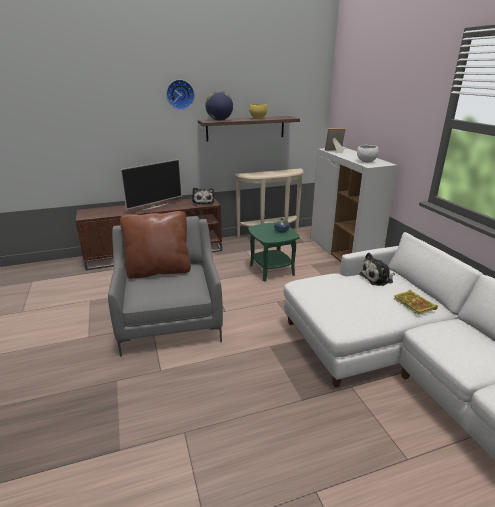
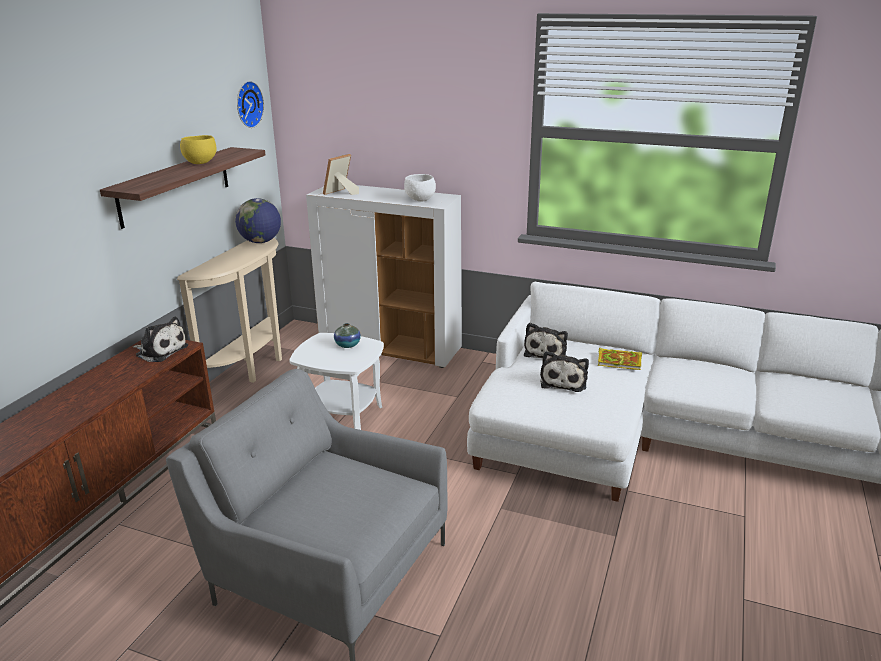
camera: 50 degrees left, 0 degrees up
(154, 207) = (81, 398): television -> none
(159, 271) = (295, 494): brown pillow -> none
(180, 94) = (60, 145): wall clock -> wall clock (247, 104)
(219, 120) = (151, 181): globe -> globe (260, 242)
(272, 270) = (342, 416): green side table -> white side table
(354, 294) = (563, 381): none -> plush toy

